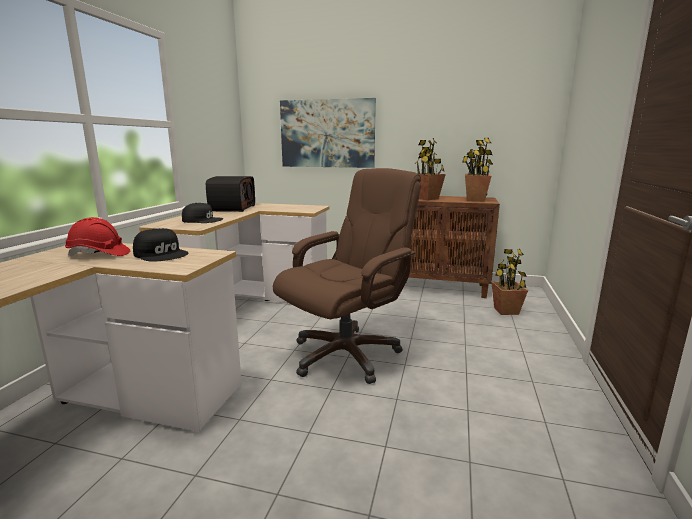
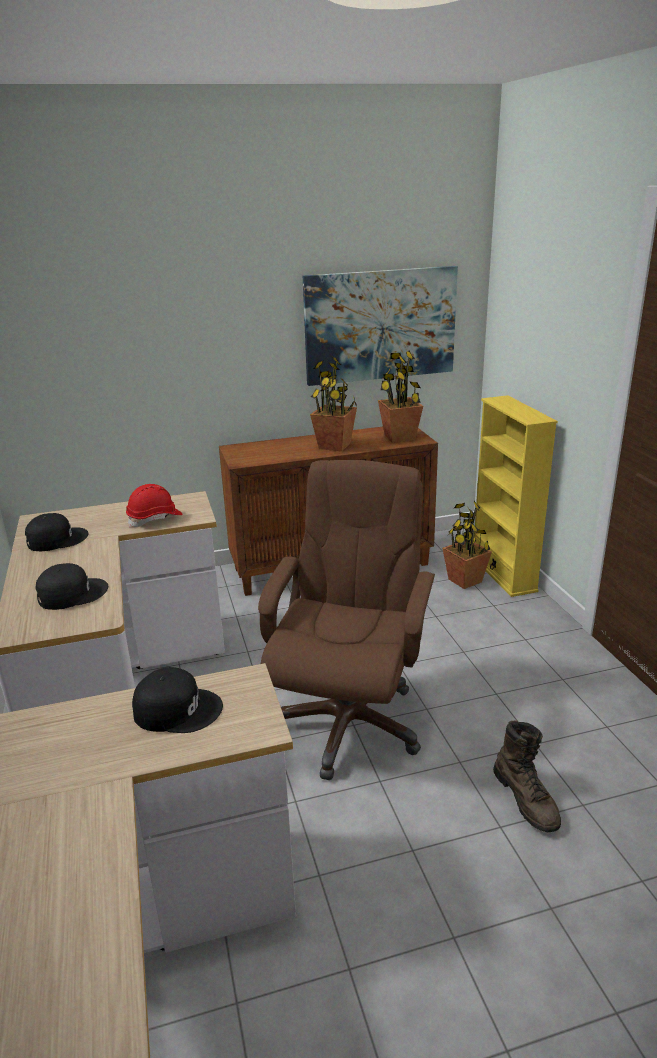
camera: 30 degrees left, 10 degrees up
(99, 255) = (82, 747): red hard hat -> red hard hat (155, 519)
(232, 208) = (56, 539): radio -> black cap
(327, 134) = (144, 355): picture -> picture (380, 325)
(424, 439) = (526, 799): none -> brown boot
(541, 314) = (503, 573): none -> yellow bookcase

